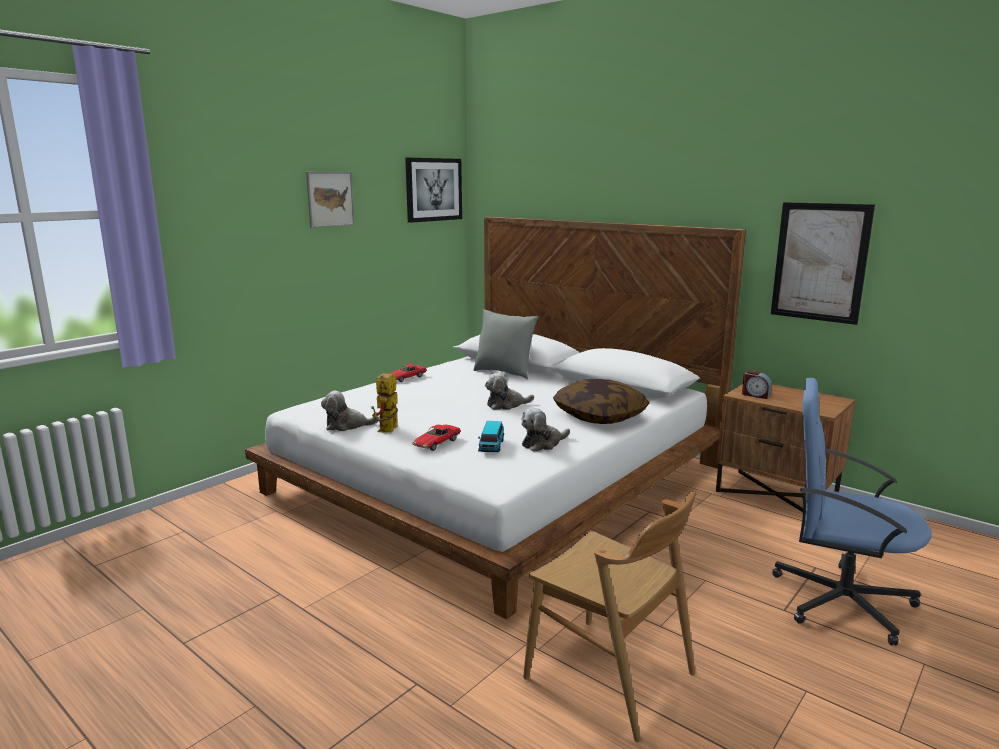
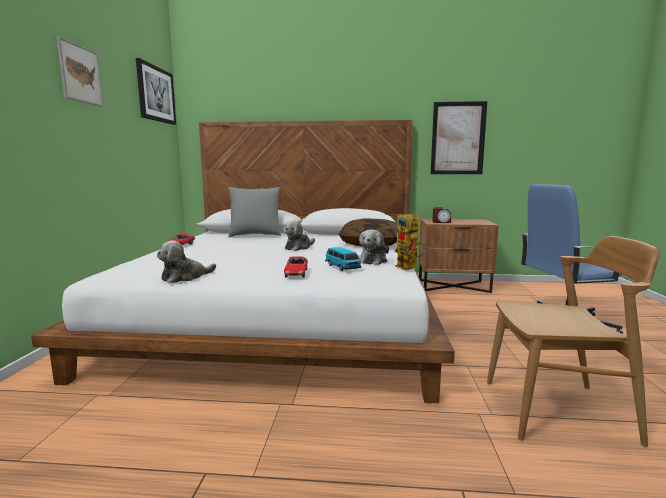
camera: 35 degrees left, 5 degrees down
(388, 431) = (235, 274): toy robot -> toy robot (410, 268)

